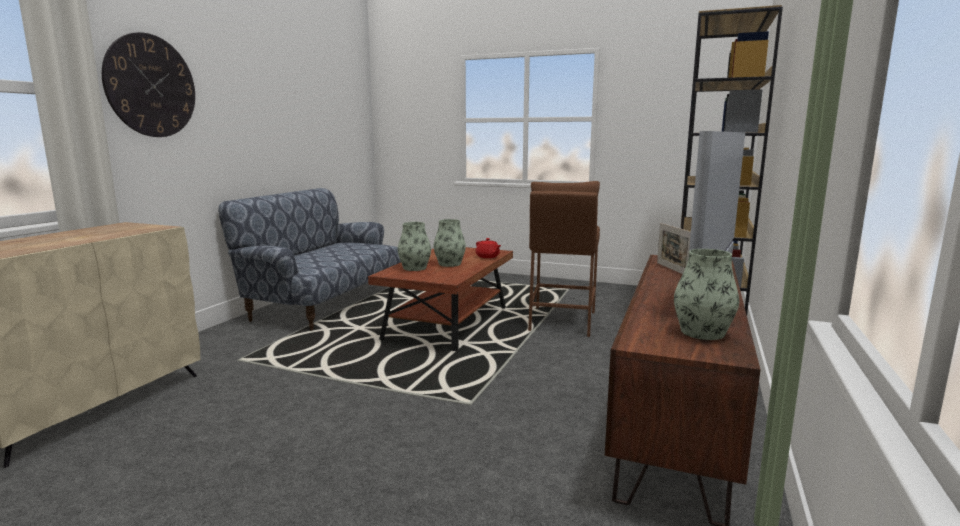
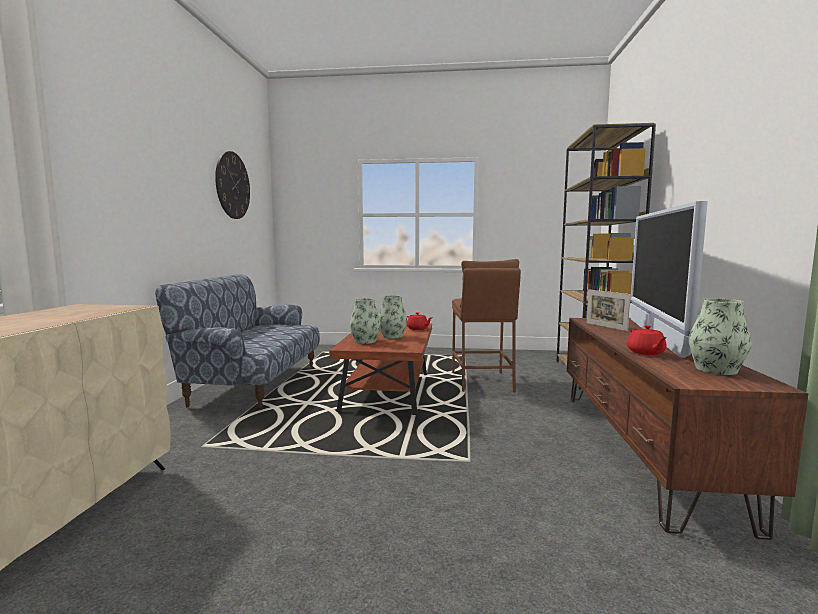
camera: 15 degrees left, 5 degrees down
(151, 86) = (95, 162): wall clock -> wall clock (232, 185)
(658, 305) = (646, 352): none -> red teapot

